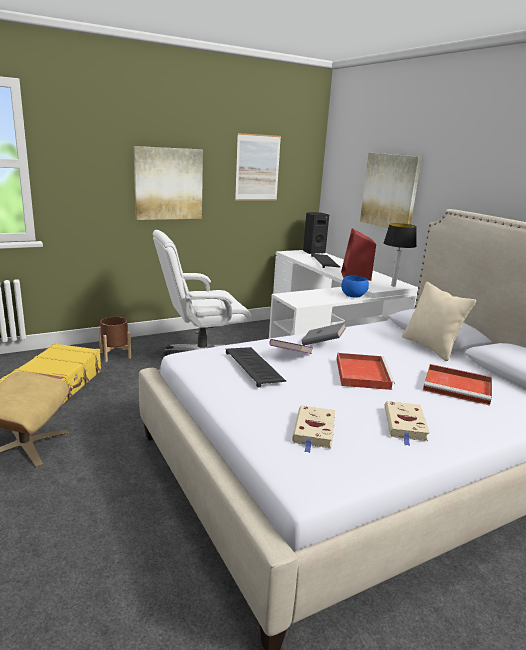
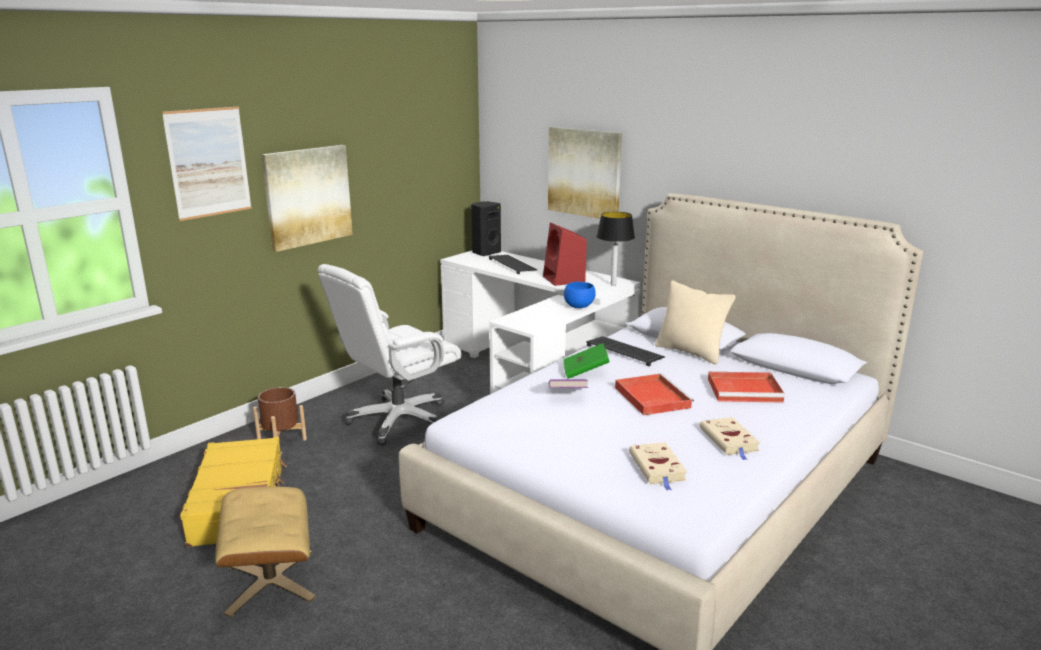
camera: 20 degrees left, 0 degrees up
(255, 367) = (545, 416): keyboard -> keyboard (625, 352)
(257, 168) = (408, 157): picture -> picture (208, 162)
(322, 344) = (585, 372): grey book -> green book

